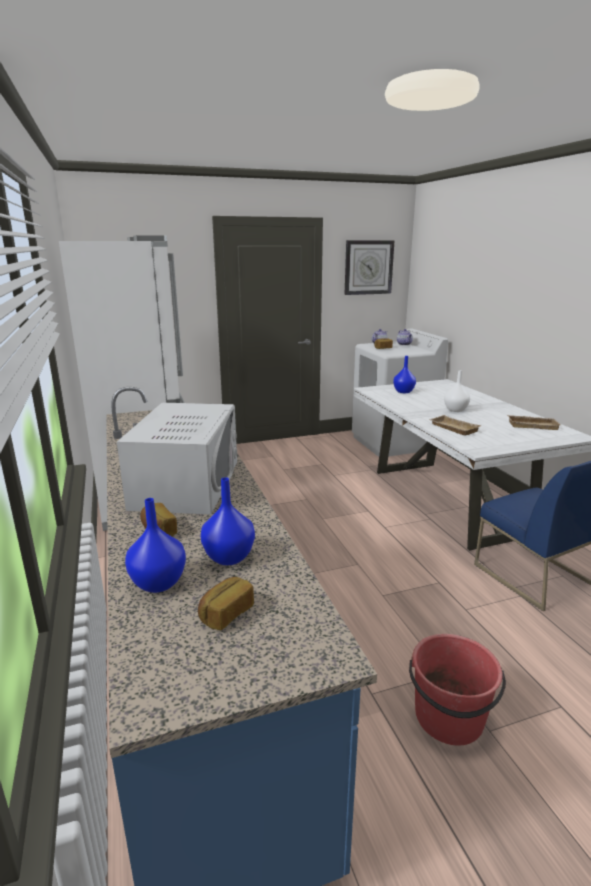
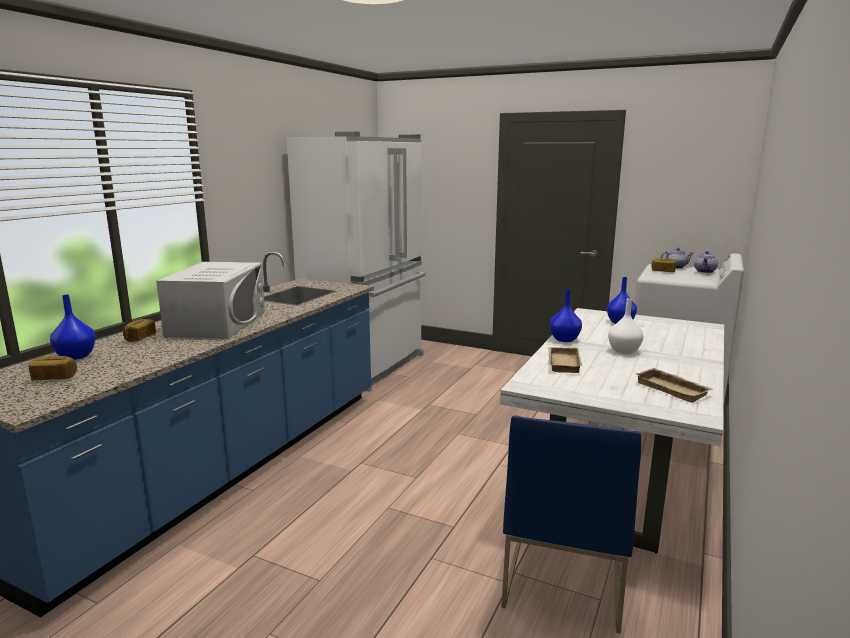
camera: 45 degrees right, 5 degrees down
(187, 484) = (218, 323): white microwave -> white microwave turned 45 degrees counterclockwise
(230, 557) = (124, 360): blue vase -> blue vase (565, 340)
(368, 267) = (687, 169): wall clock -> none
(449, 718) = (263, 605): red bucket -> none

